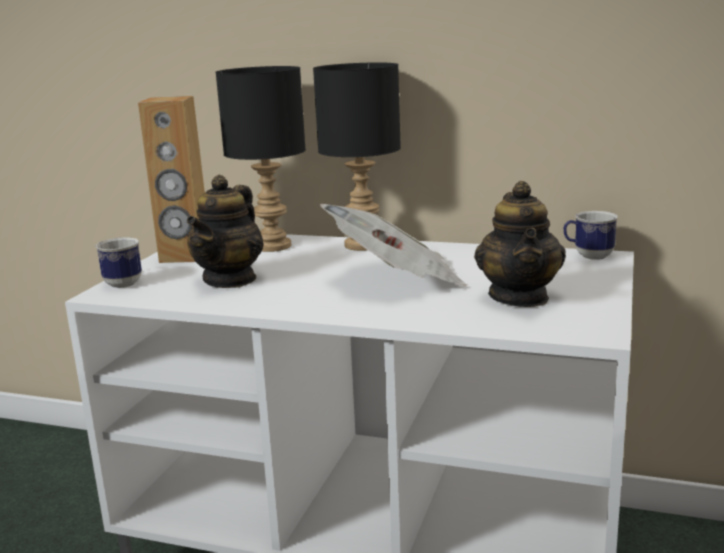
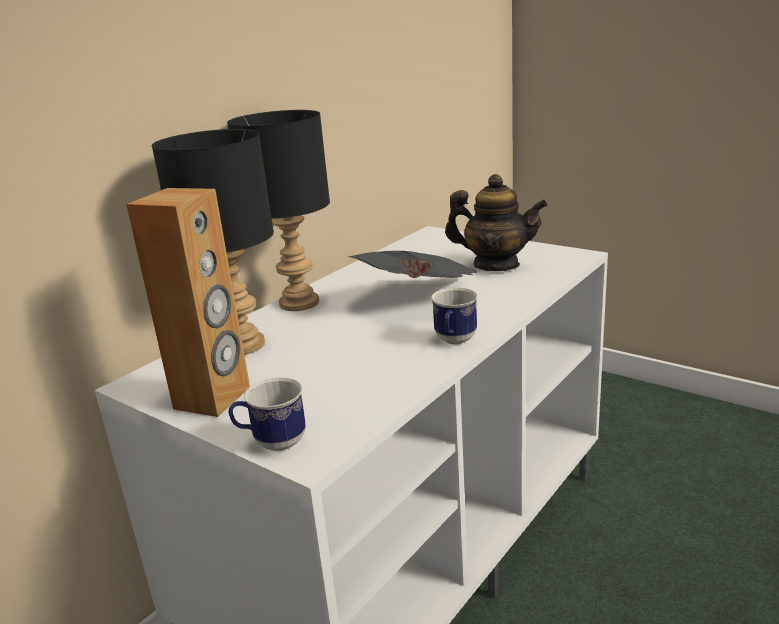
camera: 70 degrees left, 5 degrees up
(230, 279) = (338, 371): teapot -> none
(588, 256) = (425, 237): mug -> mug (454, 341)

